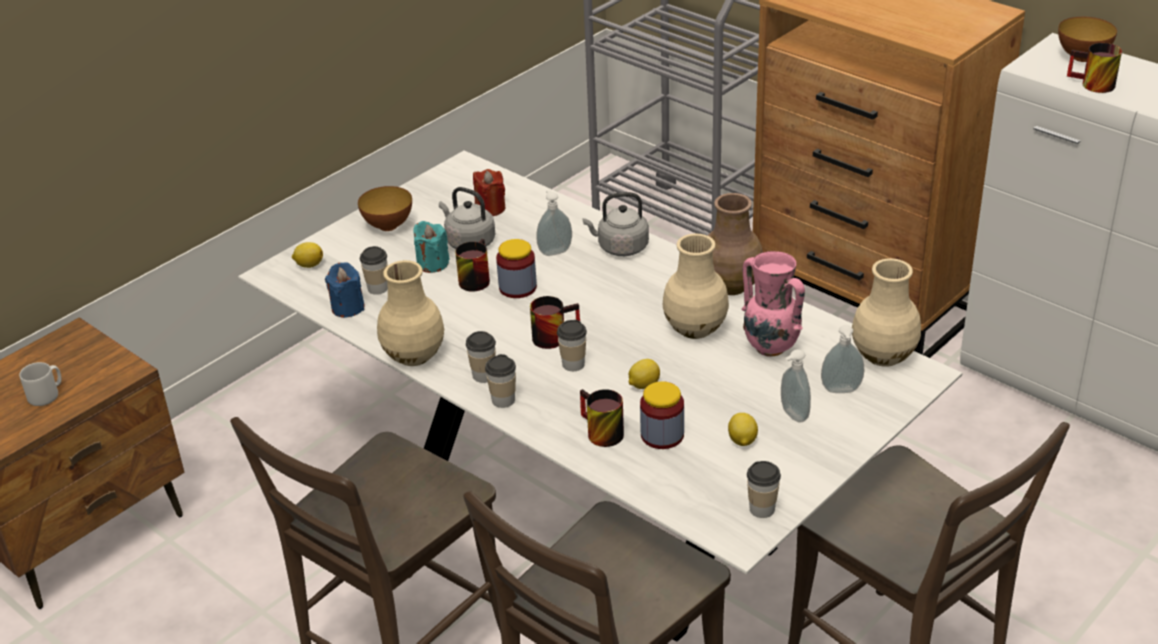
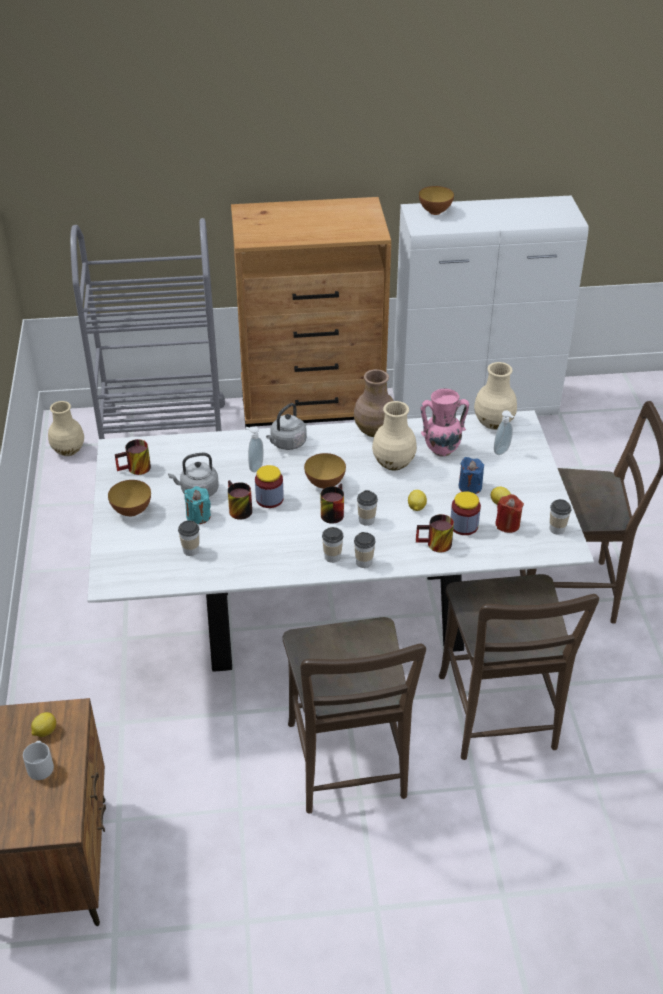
camera: 50 degrees left, 5 degrees up
(309, 265) = (123, 564): lemon -> lemon (44, 731)
(347, 308) = (193, 572): blue candle -> blue candle (470, 487)
(414, 356) = (278, 572): beige vase -> beige vase (69, 450)
(490, 208) = (176, 464): red candle -> red candle (507, 524)
(592, 306) = (325, 484): none -> bowl
(792, 415) = (501, 477): soap dispenser -> none
(1091, 85) = (462, 225): mug -> mug (135, 469)

